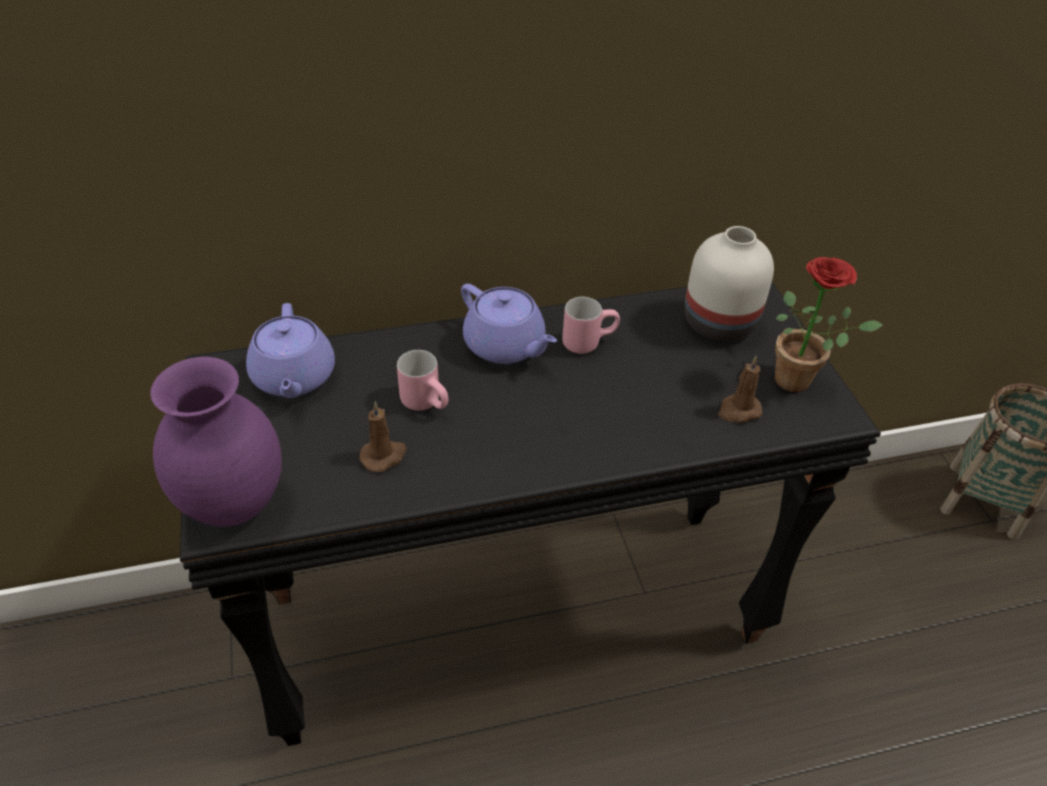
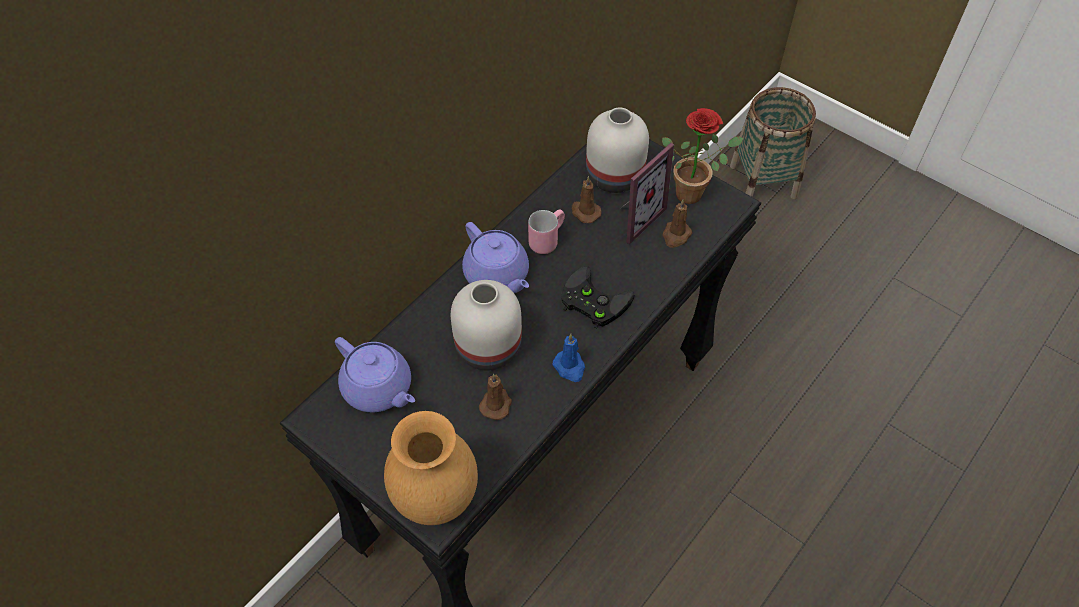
camera: 35 degrees left, 10 degrees up
(236, 506) = (438, 499): purple vase -> brown vase
(428, 402) = (487, 349): pink mug -> white vase
(493, 468) = (570, 367): none -> blue candle
(505, 346) = (497, 275): purple teapot -> purple teapot turned 45 degrees clockwise
(579, 420) = (591, 301): none -> black game controller
(654, 338) = (585, 212): none -> brown candle
(705, 370) = (634, 217): none -> picture frame

